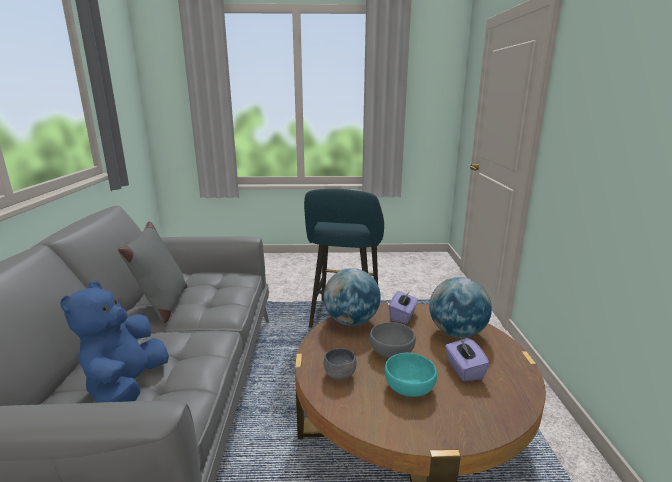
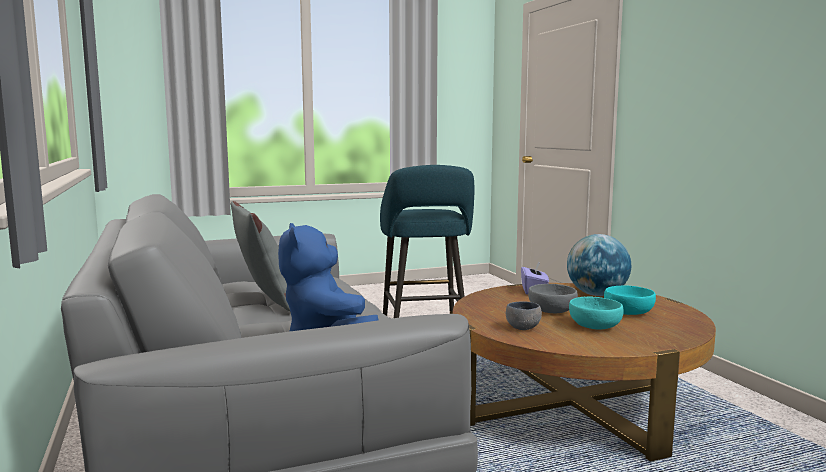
camera: 20 degrees left, 10 degrees down
(351, 321) = (487, 299): globe -> none
(464, 370) = (629, 312): purple tissue box -> turquoise bowl

